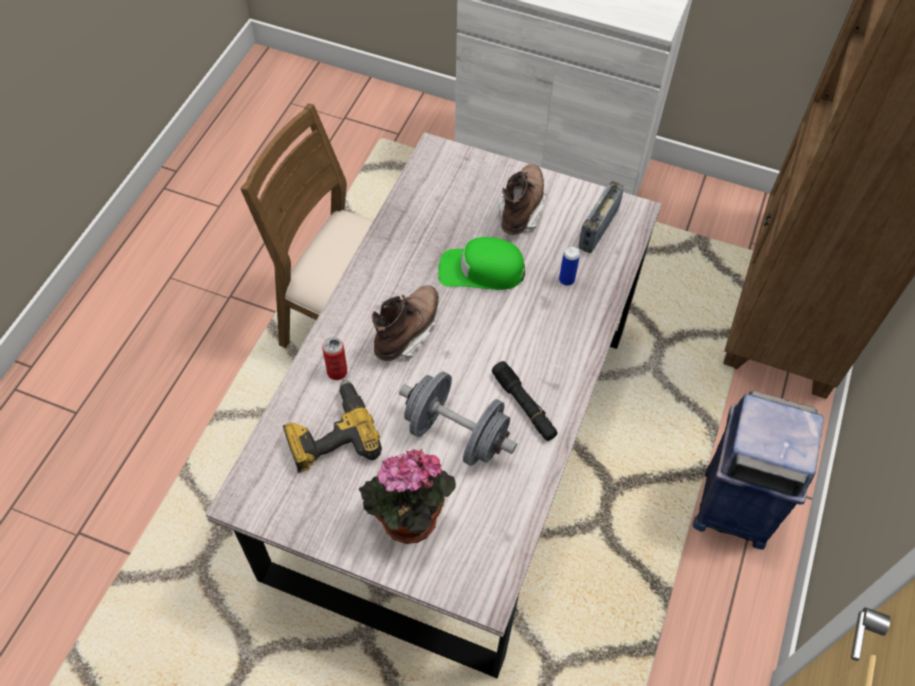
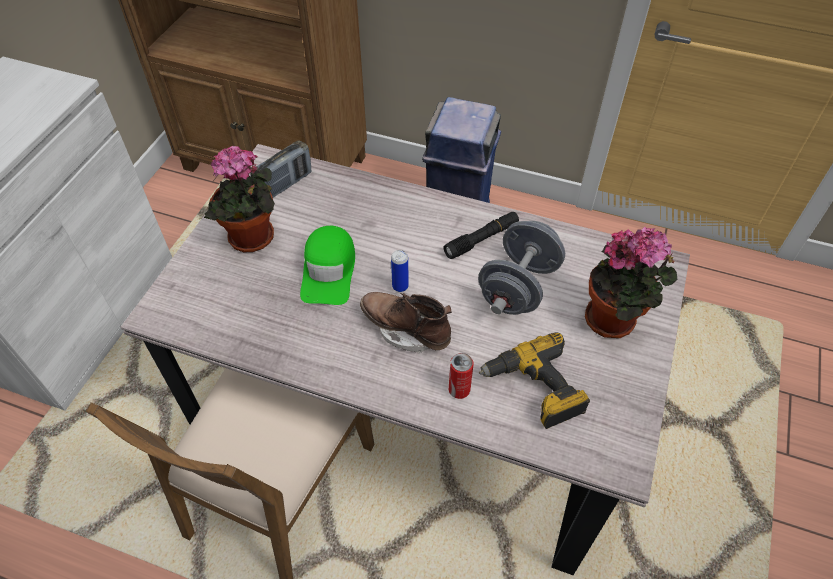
camera: 90 degrees left, 5 degrees down
(521, 209) = (252, 240): brown boot -> potted plant
(566, 280) = (343, 208): can -> can (400, 286)
(598, 229) = (284, 185): radio -> radio turned 75 degrees counterclockwise

